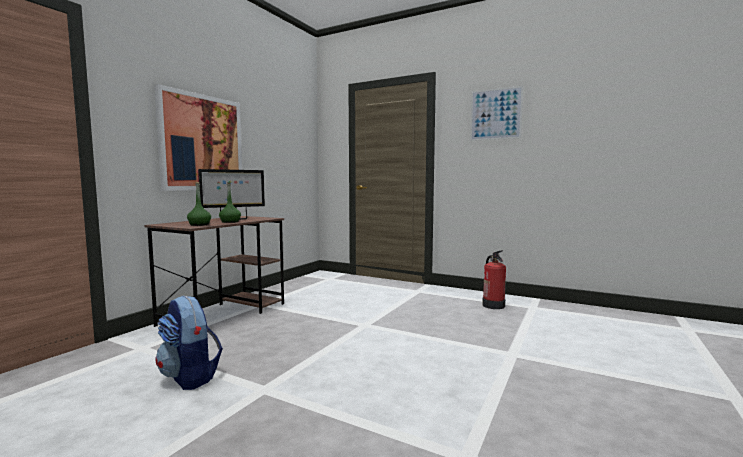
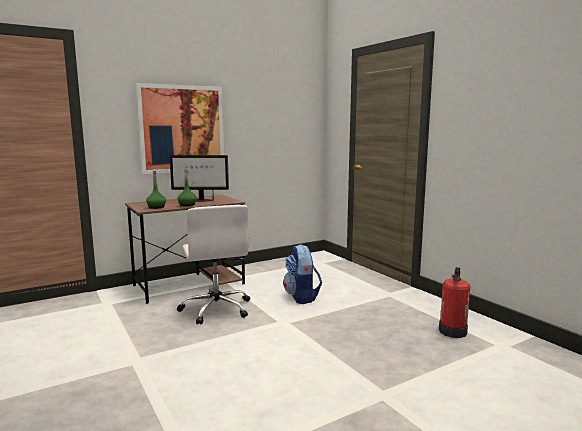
camera: 30 degrees right, 5 degrees up
(190, 377) = (106, 336): backpack -> backpack (302, 297)
(285, 328) = (216, 309): none -> white office chair
(495, 114) = (496, 85): picture -> none

